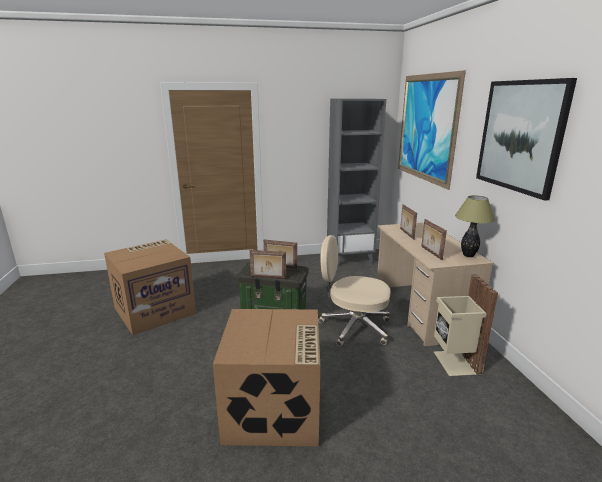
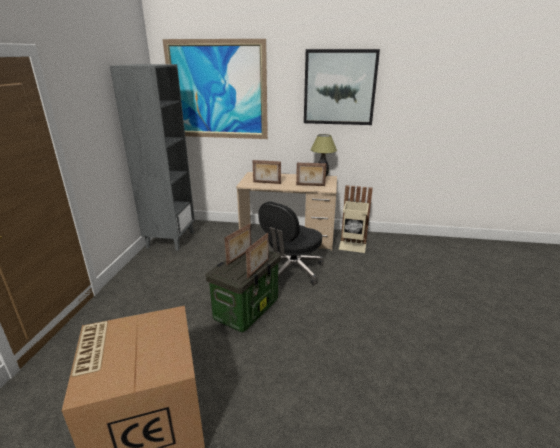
camera: 70 degrees left, 5 degrees up
(274, 410) = (384, 336): cardboard box -> none
(353, 327) = (292, 270): beige office chair -> black office chair

